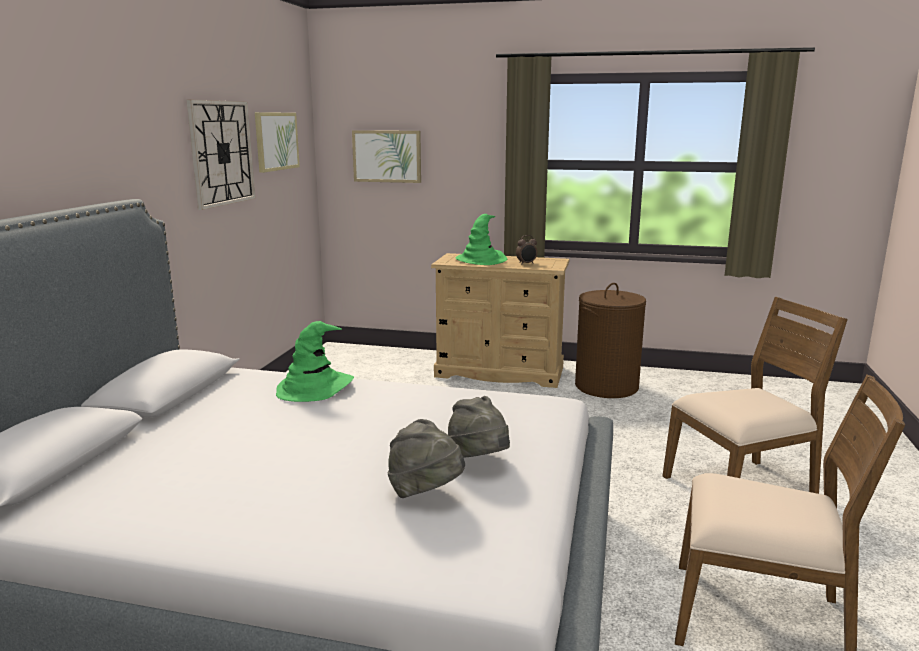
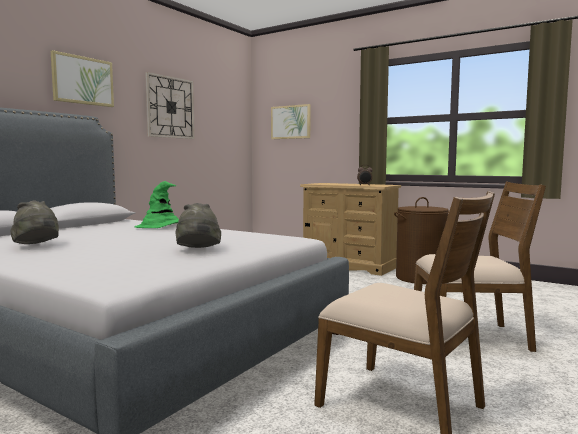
camera: 20 degrees right, 10 degrees down
(276, 141) = (217, 109): picture -> picture (83, 80)
(426, 493) = (139, 253): grey hat -> grey hat (37, 245)
(481, 260) = (337, 184): green hat -> none

